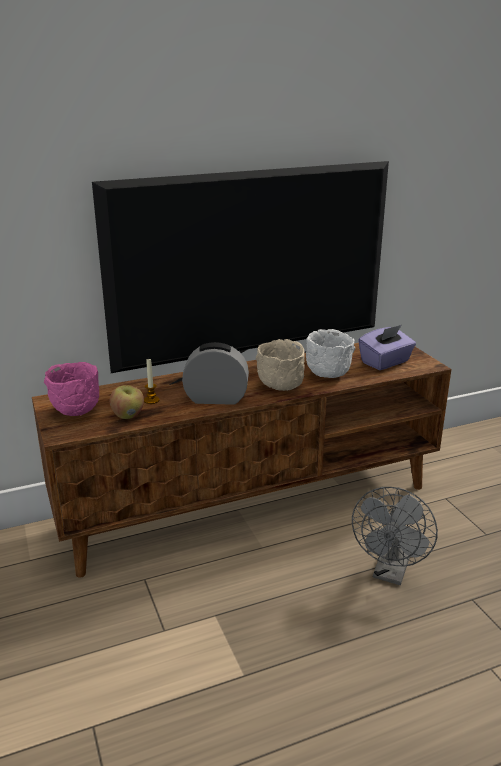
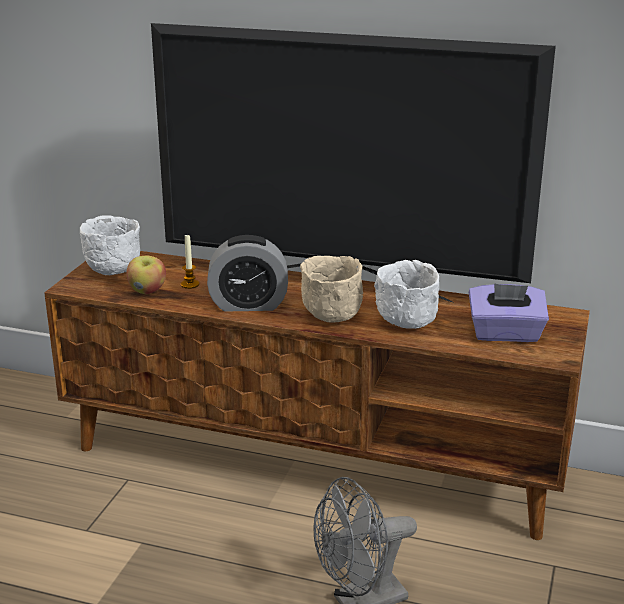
camera: 40 degrees right, 0 degrees up
(75, 412) = (112, 272): pink bowl -> white bowl
(216, 398) = (248, 304): alarm clock -> alarm clock turned 135 degrees clockwise

